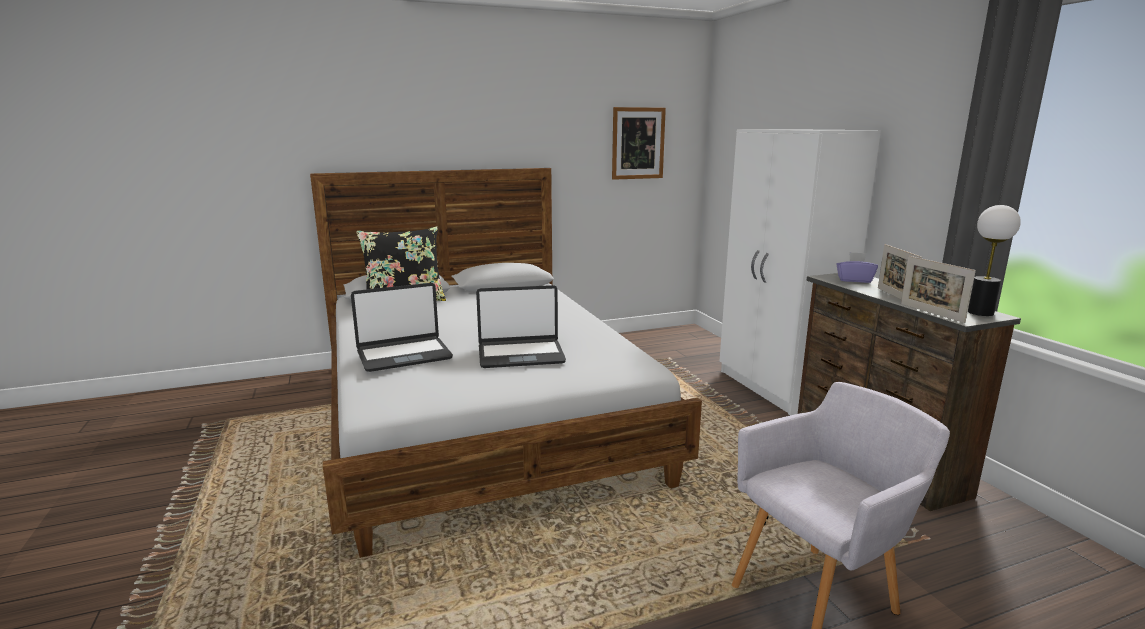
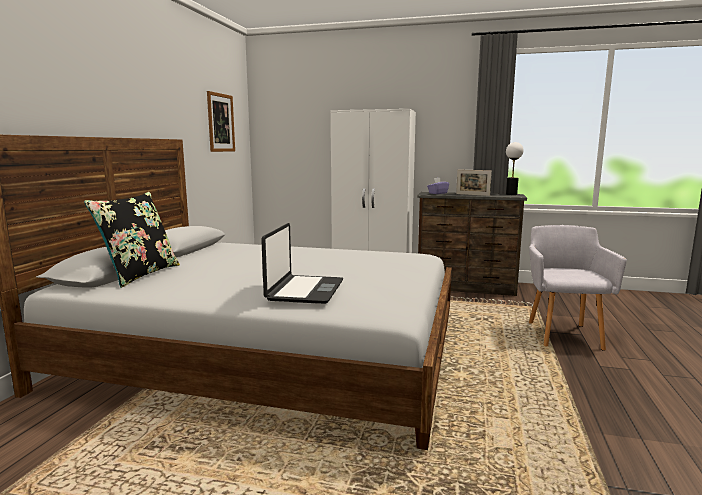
camera: 55 degrees left, 5 degrees down
(521, 355) = (359, 269): laptop -> none
(931, 312) = (504, 196): picture frame -> none

